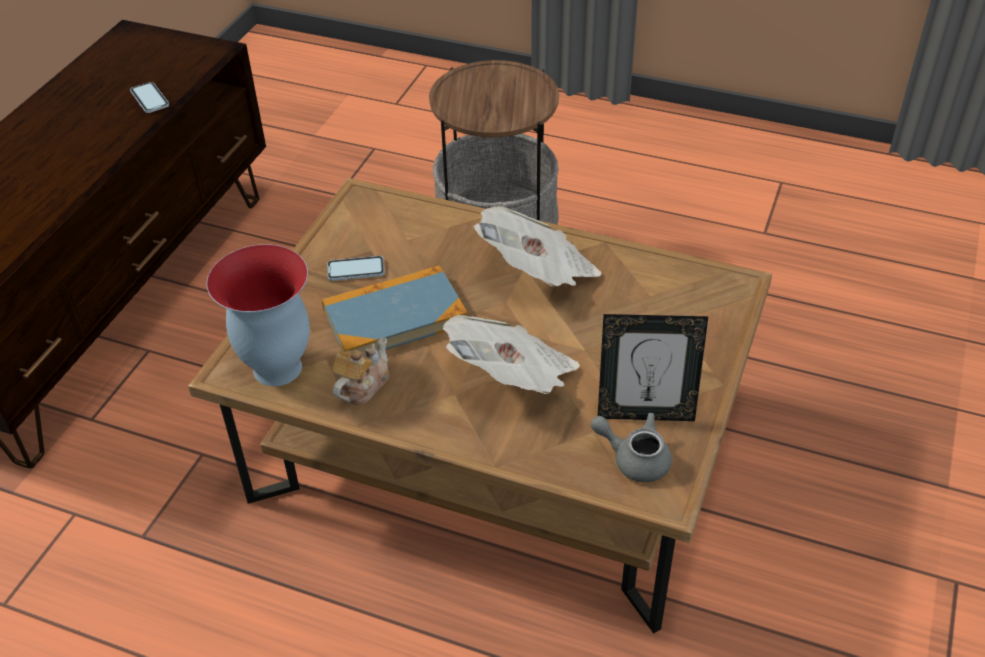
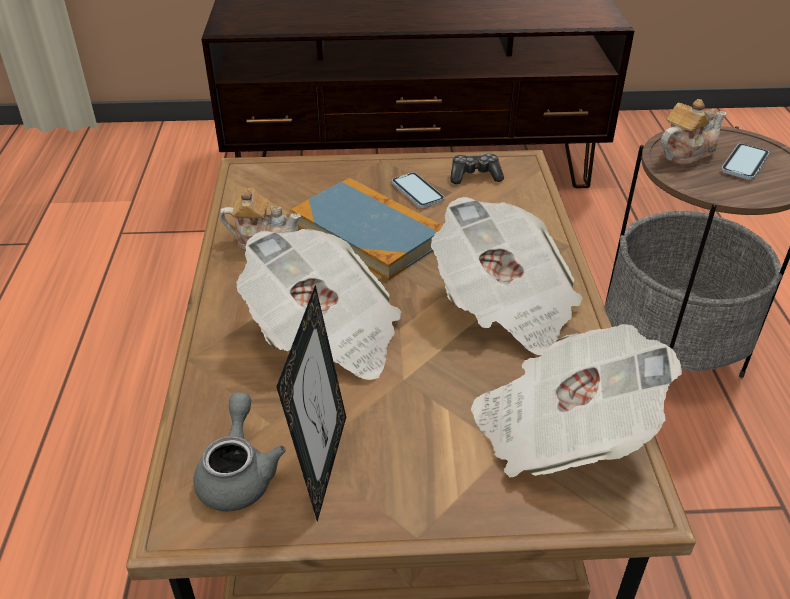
camera: 65 degrees right, 5 degrees down
(150, 99) = (511, 19): phone -> phone (744, 163)
(276, 369) = (262, 191): vase -> none
(357, 229) = (475, 176): none -> game controller
(469, 105) = (685, 153): none -> teapot
(645, 413) = (321, 464): picture frame -> picture frame turned 150 degrees counterclockwise
(669, 292) = (561, 431): none -> newspaper

